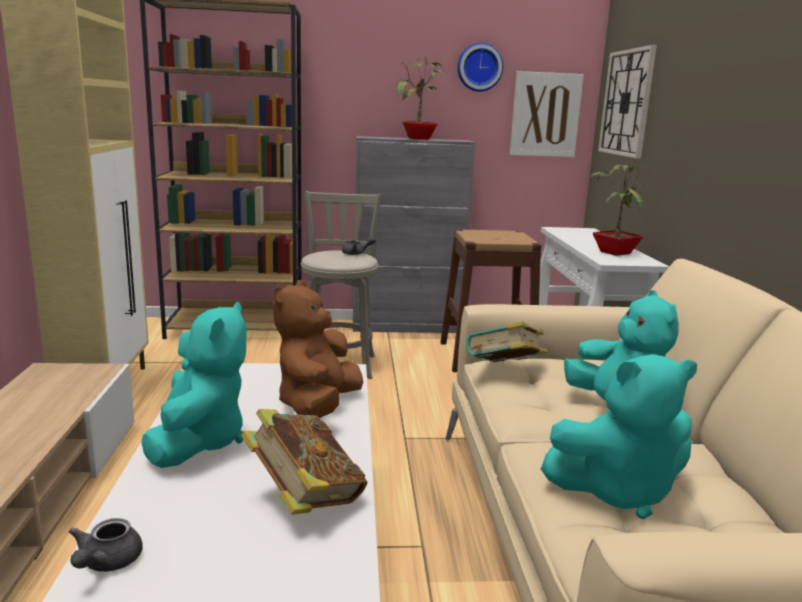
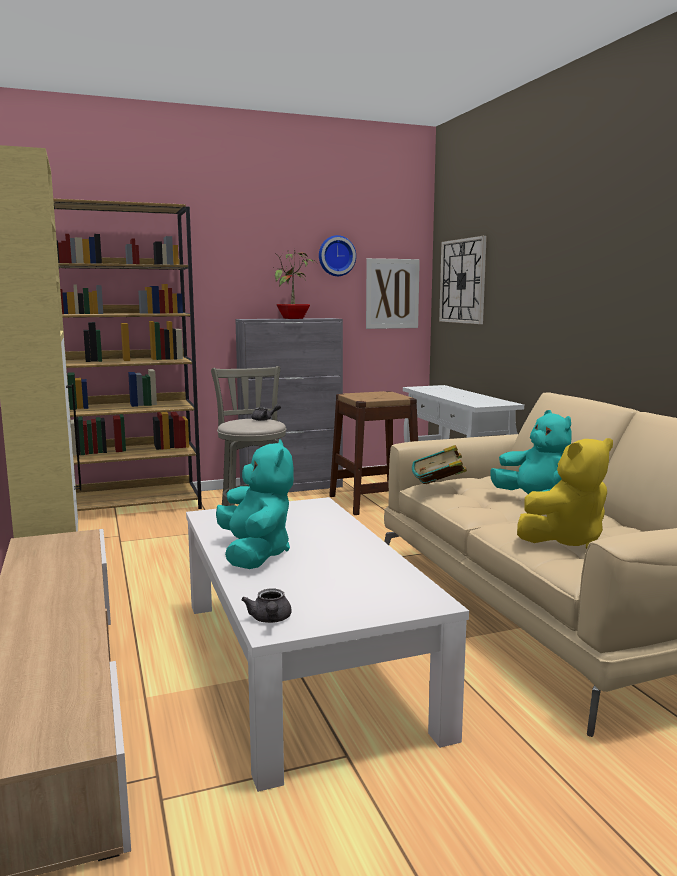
camera: 15 degrees left, 5 degrees down
(305, 498) = (368, 572): book -> none
(317, 406) = (320, 524): brown plush toy -> none
(613, 252) = (476, 399): potted plant -> none
(618, 491) = (566, 540): turquoise plush toy -> yellow plush toy

